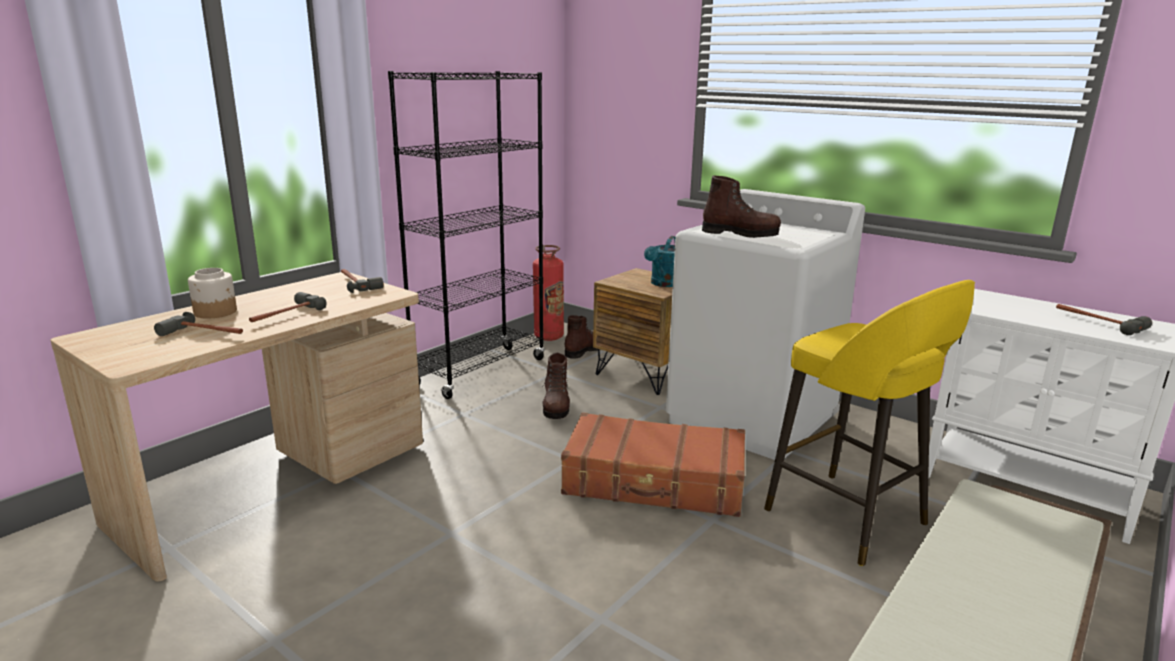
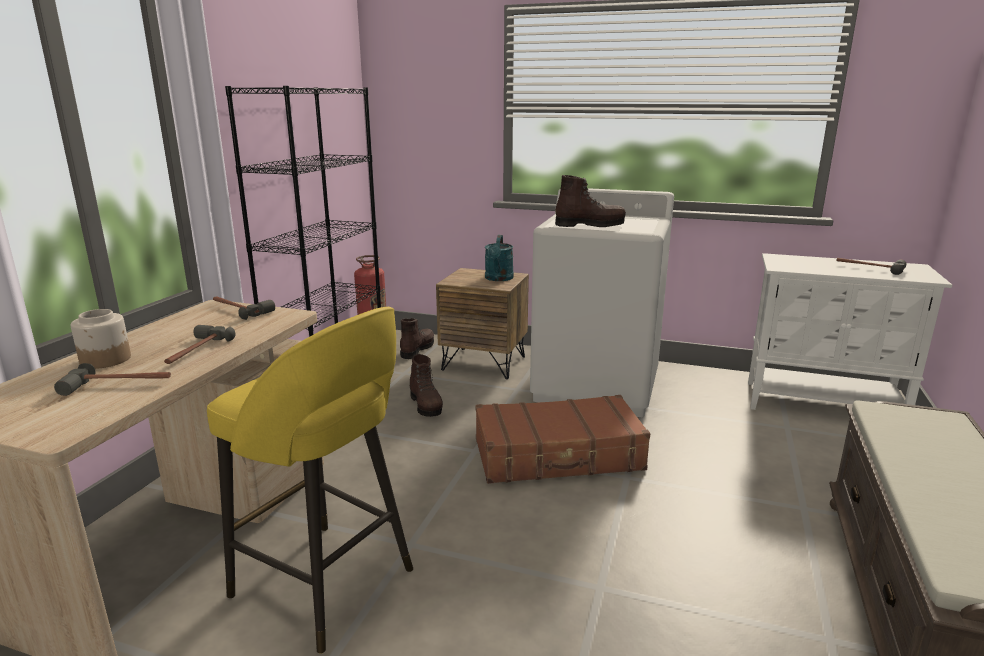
camera: 20 degrees left, 0 degrees up
(849, 519) = (725, 453): yellow stool -> yellow stool (326, 585)

